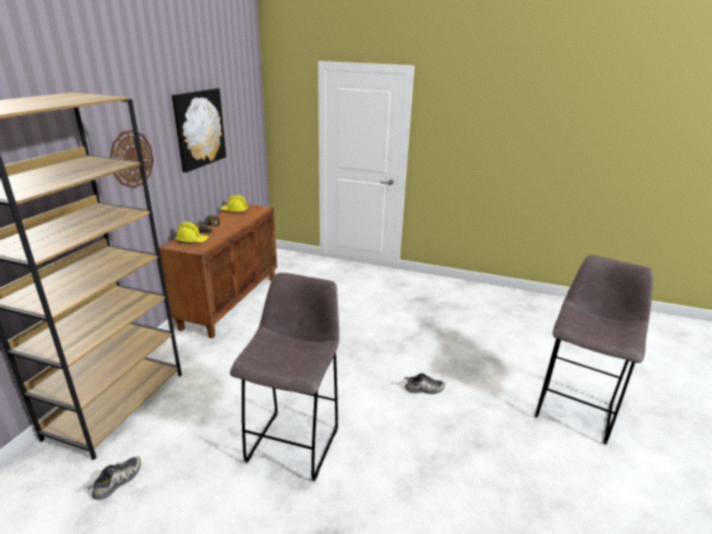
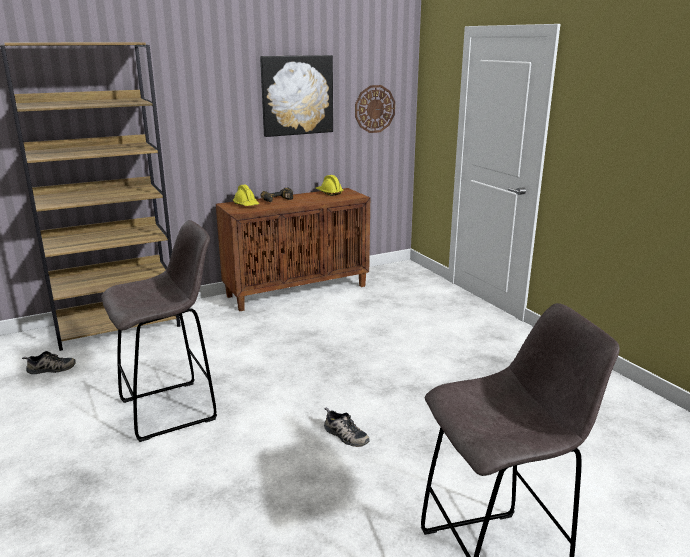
camera: 45 degrees right, 5 degrees down
(131, 159) = (197, 111): wall clock -> wall clock (374, 109)

